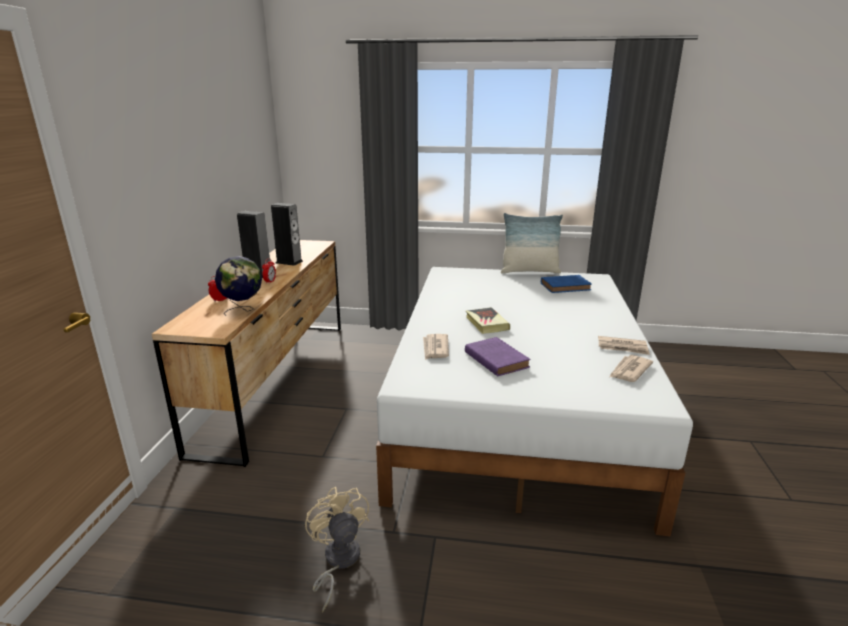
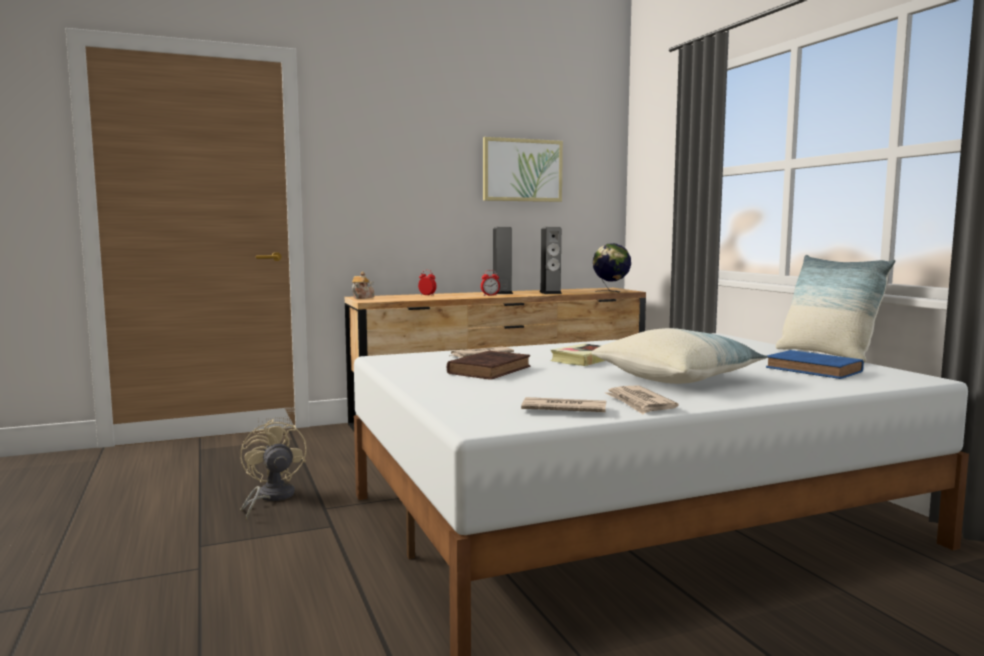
camera: 60 degrees right, 15 degrees down
(184, 327) = (363, 297): none -> teapot
(231, 149) = (522, 170): none -> picture
(243, 310) = (415, 299): globe -> globe (611, 292)
(338, 561) = (270, 498): beige fan -> beige fan turned 60 degrees counterclockwise
(495, 359) = (490, 370): purple book -> brown book
(563, 319) = (677, 378): none -> pillow

